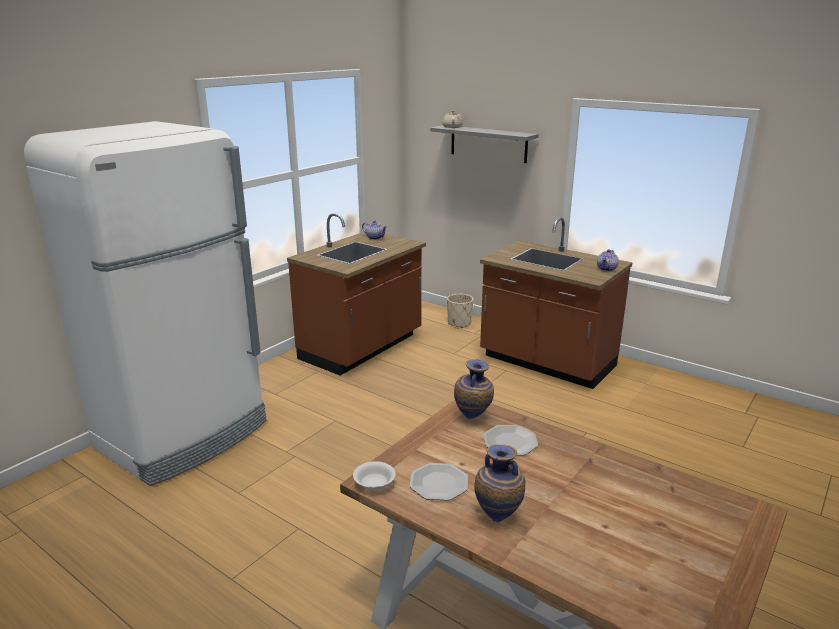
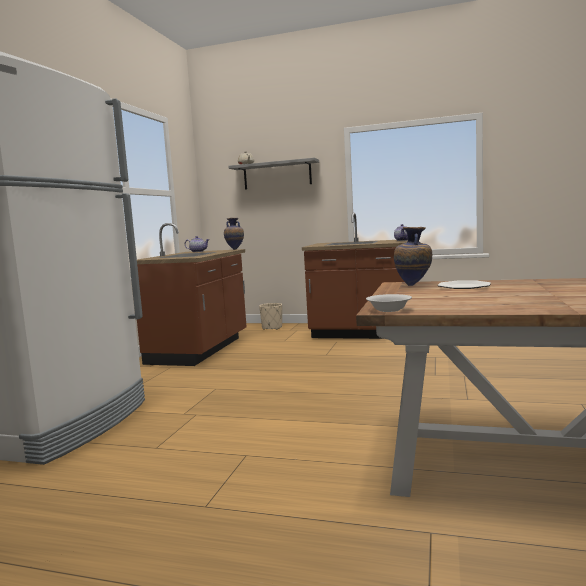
camera: 20 degrees left, 15 degrees down
(438, 483) = (445, 302): plate -> none
(498, 517) = (528, 303): vase -> vase (235, 249)

